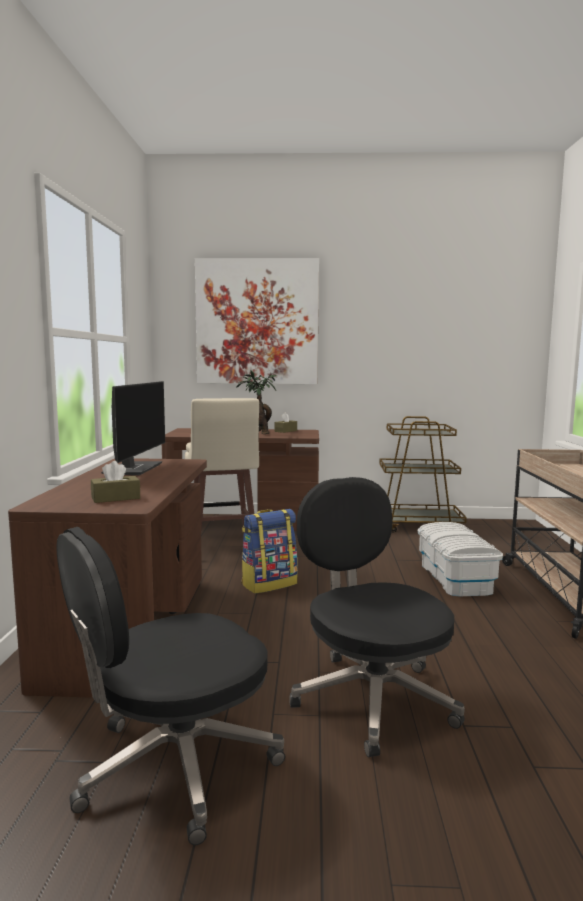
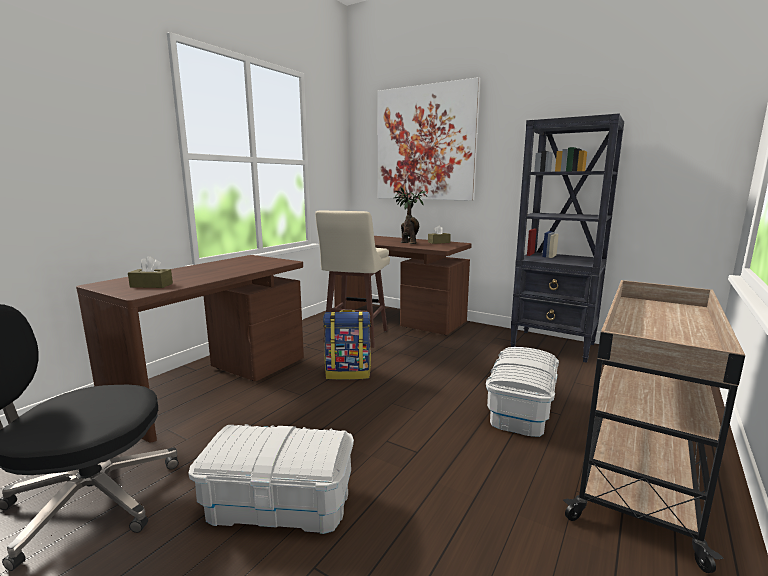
camera: 30 degrees right, 5 degrees up
(133, 469) = (233, 264): monitor -> none
(371, 697) = (280, 502): black office chair -> white storage box
(416, 525) = (553, 346): brown cart -> black bookcase

